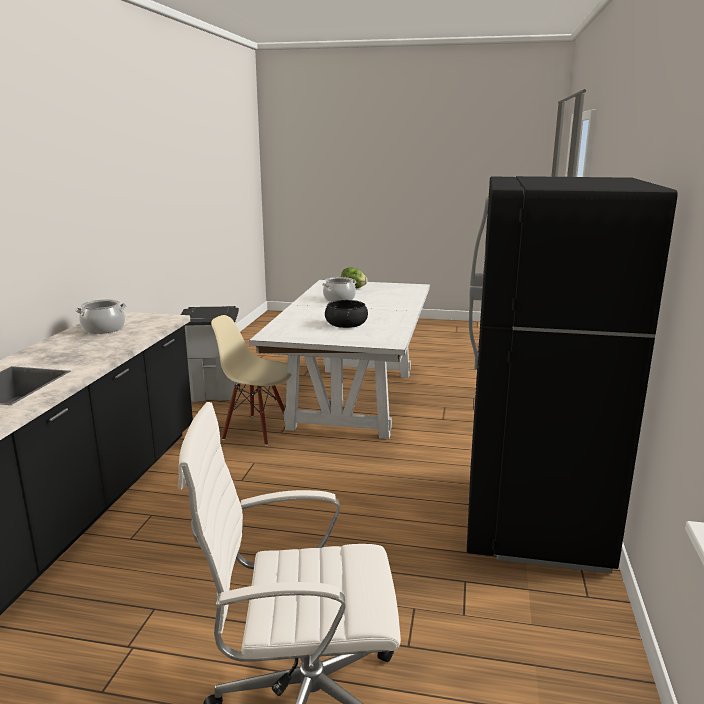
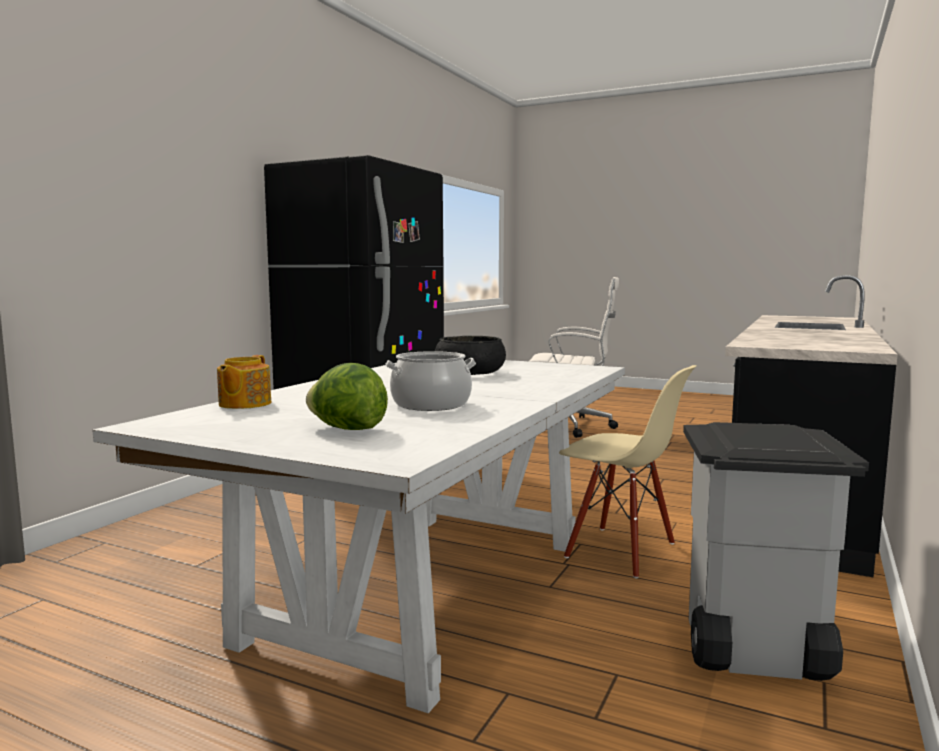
camera: 165 degrees left, 10 degrees down
(103, 329) = (827, 341): cooking pot -> none
(411, 295) = (244, 404): none -> teapot

